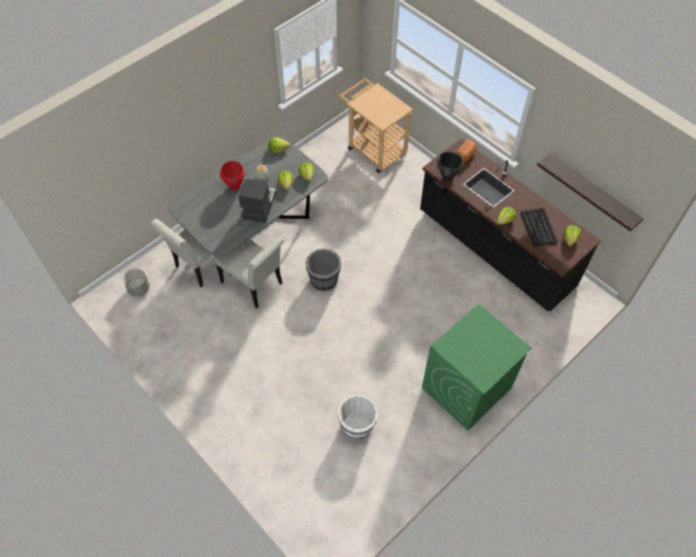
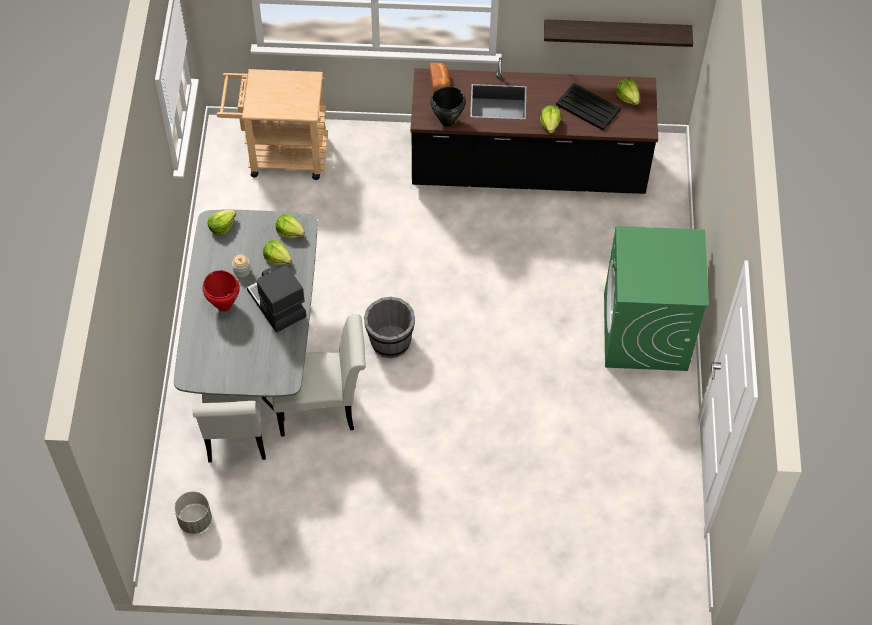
camera: 45 degrees left, 0 degrees up
(357, 426) = (585, 455): white bucket -> none

